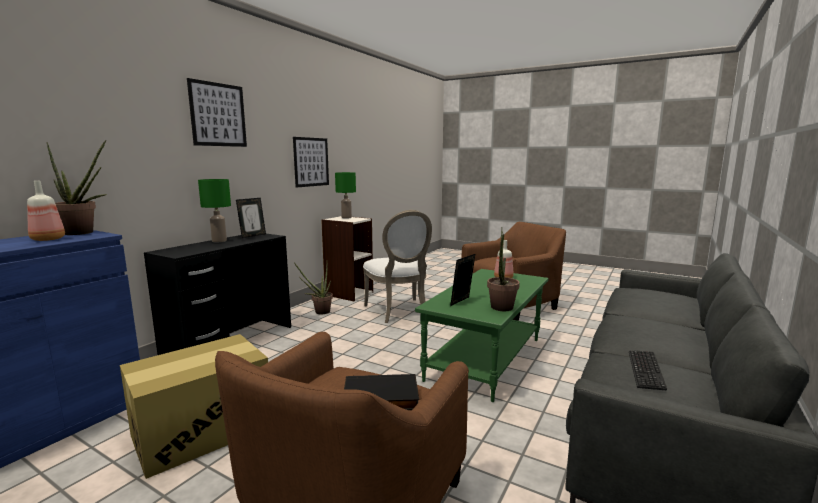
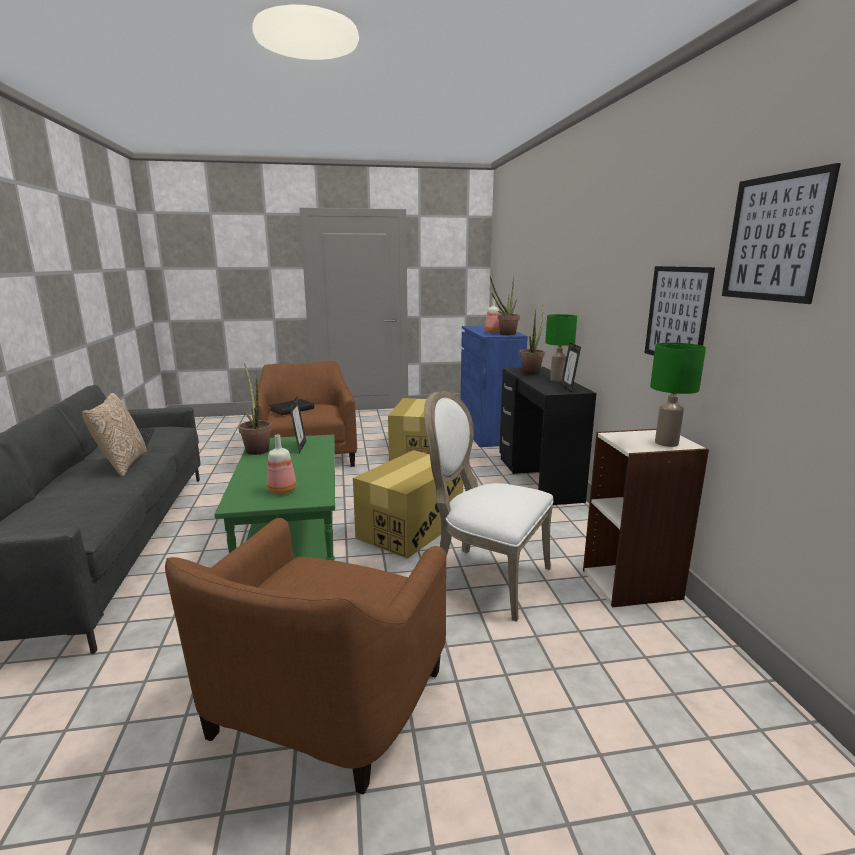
camera: 140 degrees right, 5 degrees up
(218, 114) = (593, 244): picture -> picture (774, 238)
(319, 312) = (567, 533): potted plant -> potted plant (532, 371)
(392, 342) = (411, 528): none -> cardboard box
(641, 332) = (122, 464): none -> pillow

